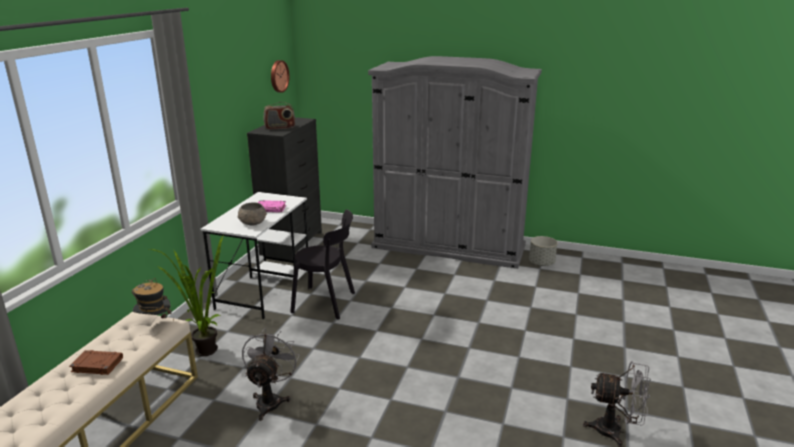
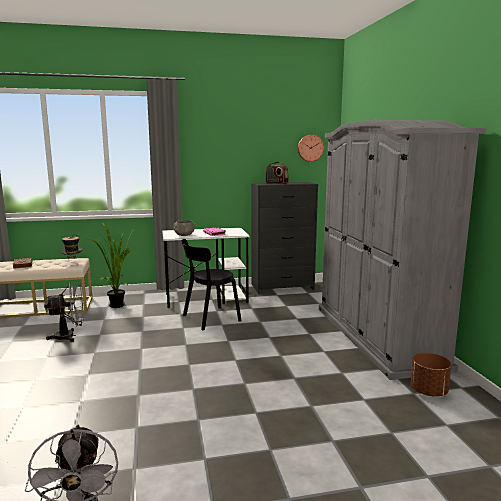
camera: 60 degrees right, 10 degrees down
(327, 303) = (209, 318): black chair -> black chair turned 75 degrees clockwise
(541, 263) = (428, 392): grey planter -> brown planter

